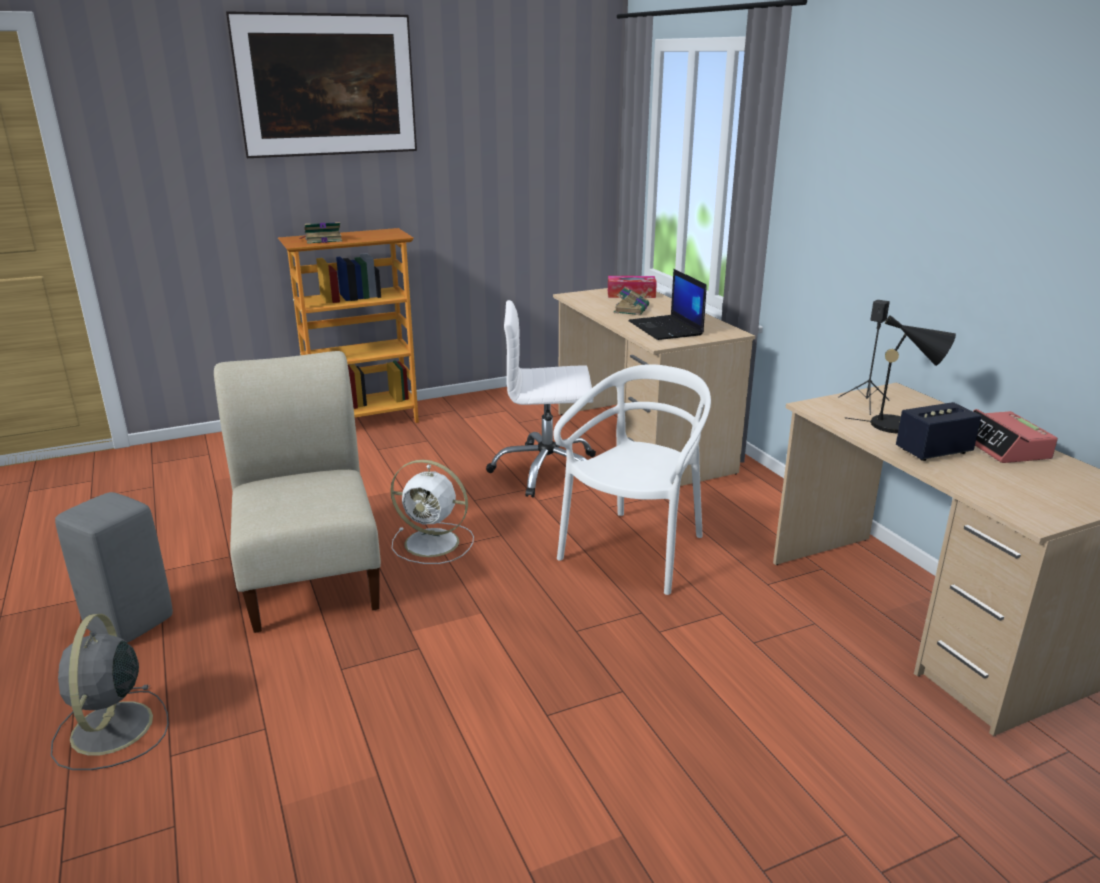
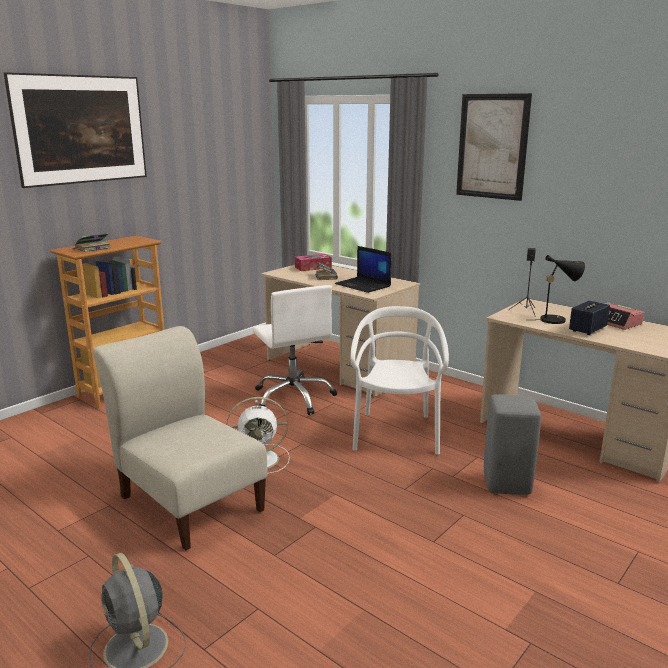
camera: 25 degrees left, 5 degrees down
(128, 624) = (71, 574): grey stool -> grey stool (506, 485)
(546, 471) = (294, 397): white office chair -> white office chair turned 90 degrees counterclockwise
(876, 124) = (492, 146): none -> picture

